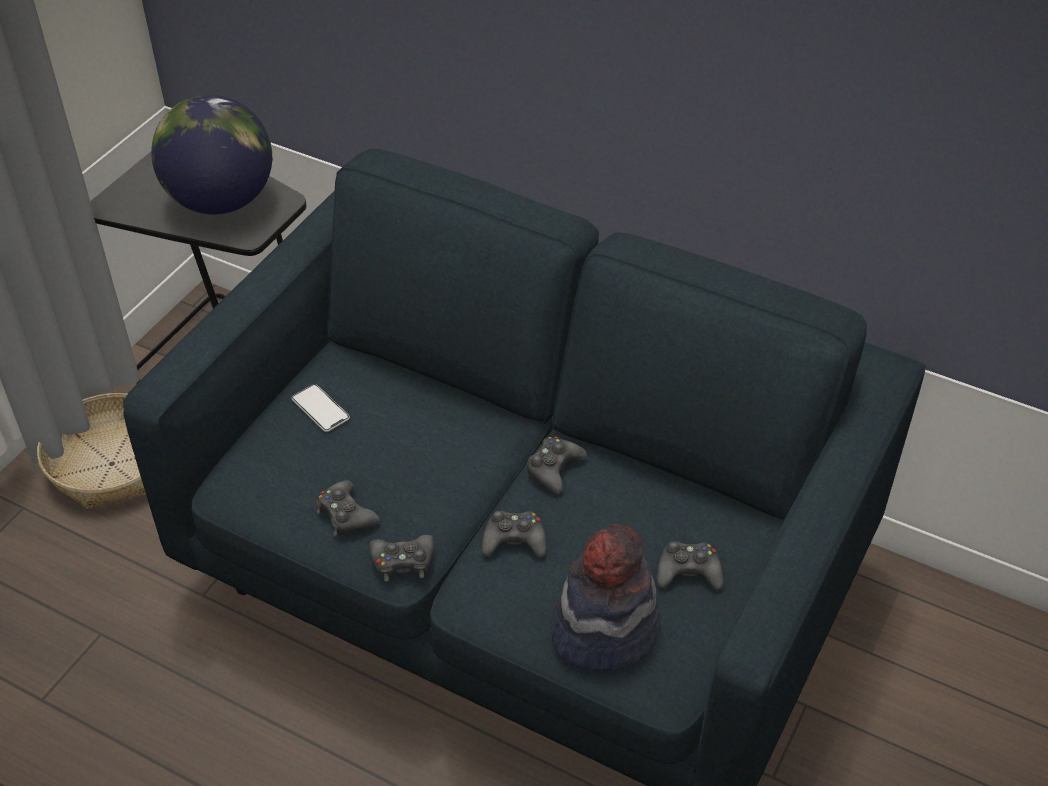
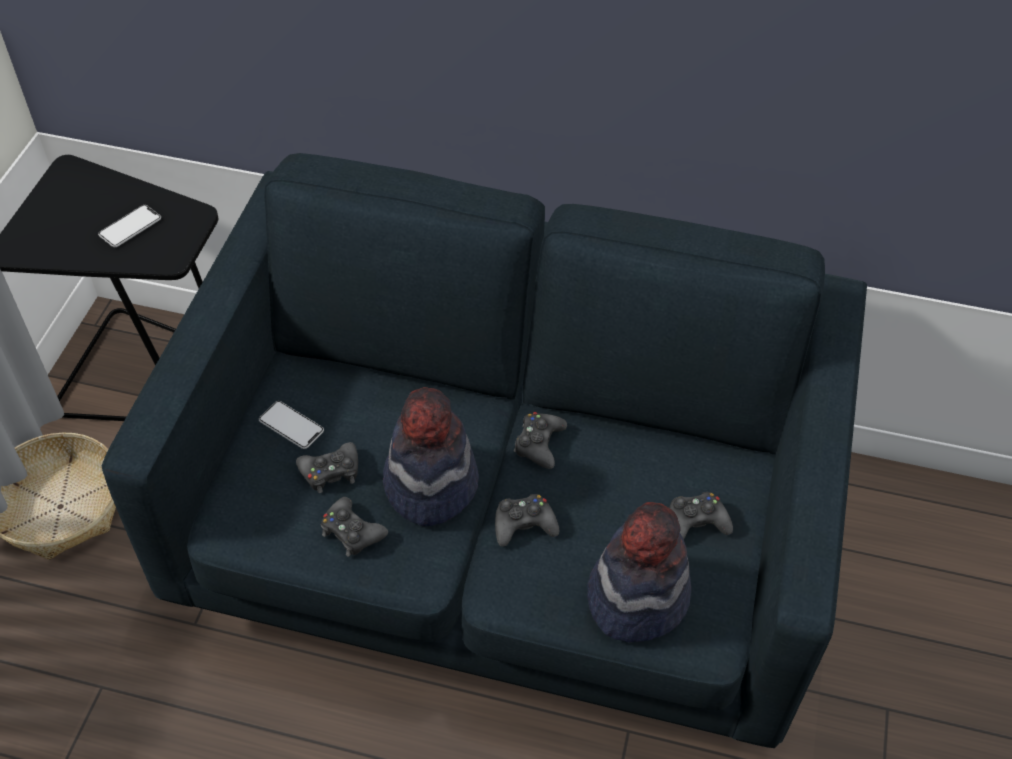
camera: 15 degrees left, 5 degrees up
(221, 202) = (130, 227): globe -> phone
(403, 562) = (423, 569): black game controller -> black game controller (331, 472)
(435, 486) = (430, 484): none -> hat

